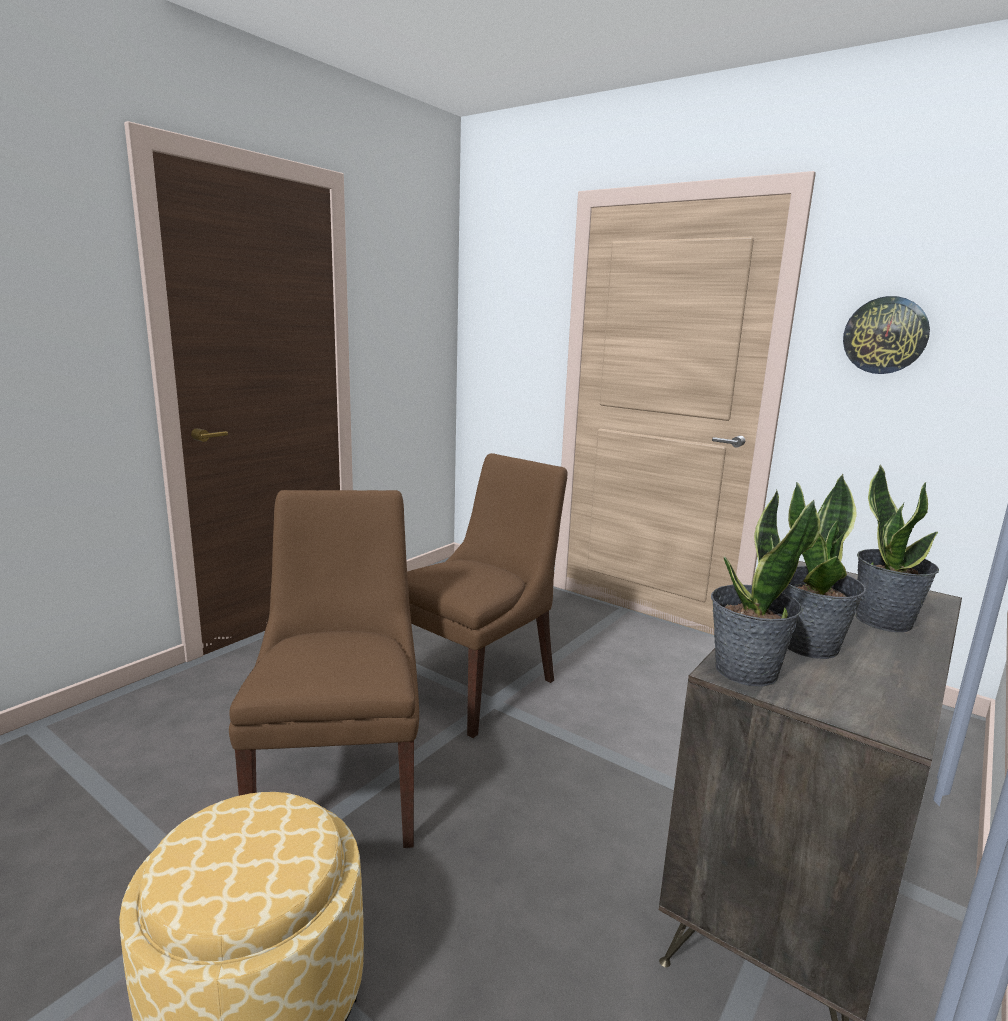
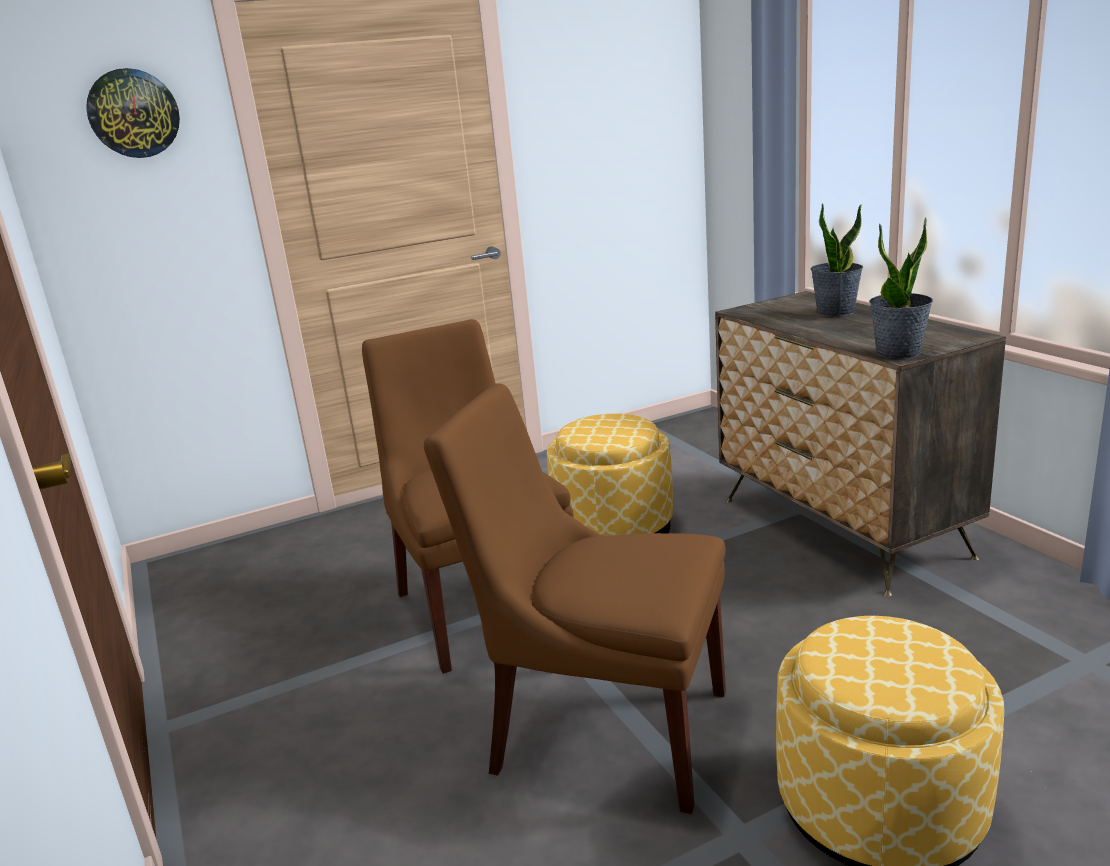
camera: 60 degrees left, 5 degrees up
(642, 716) = (614, 527): none -> ottoman
(810, 645) = (866, 333): potted plant -> none
(885, 335) = (584, 121): wall clock -> wall clock (133, 113)

